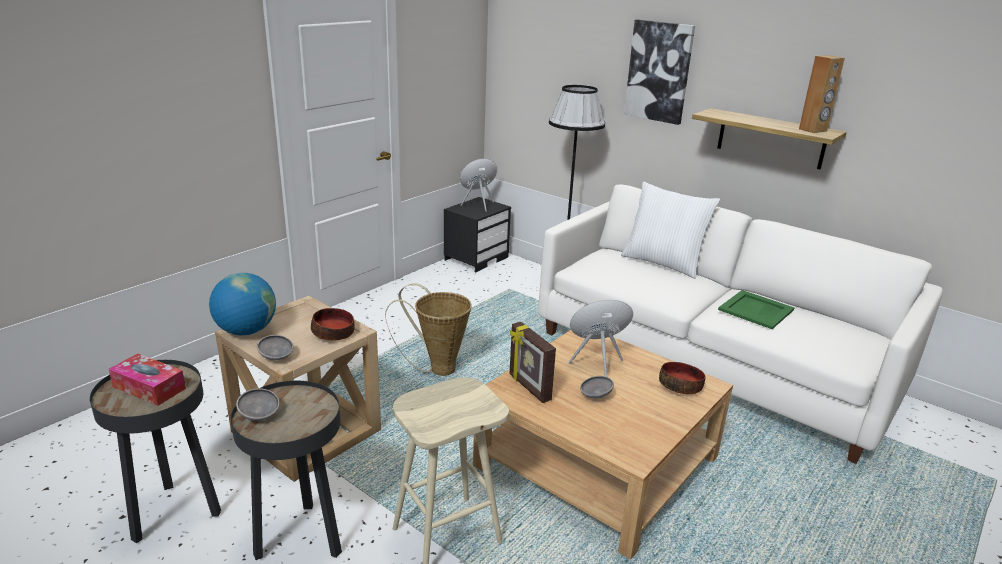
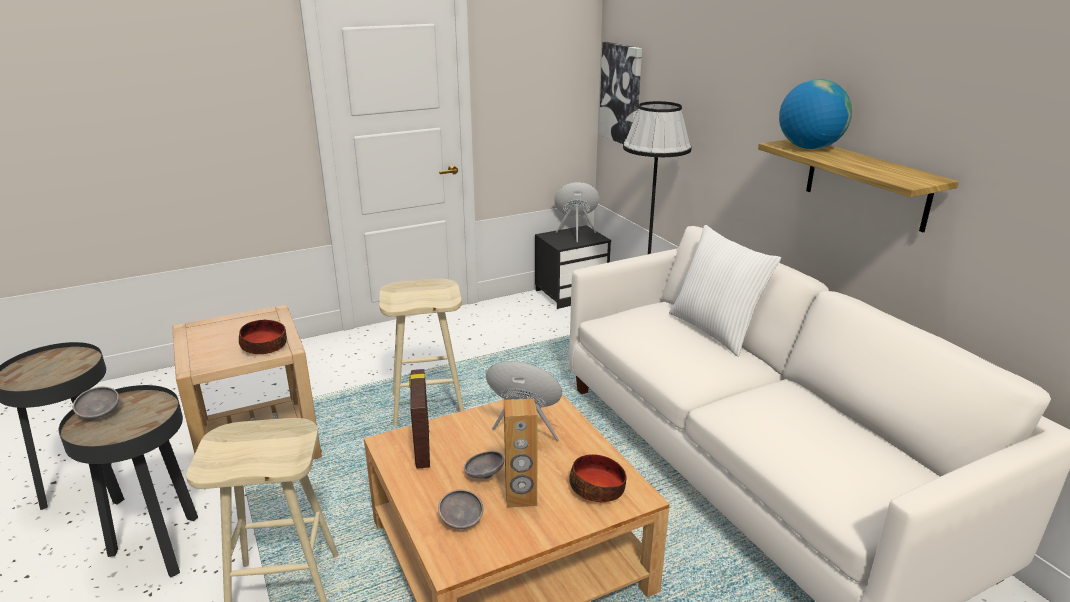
camera: 25 degrees right, 0 degrees up
(149, 388) = (53, 367): tissue box -> none
(246, 331) = (196, 330): globe -> globe (809, 148)
(276, 357) = (191, 360): grey bowl -> grey bowl (461, 521)
(436, 368) = (429, 405): basket -> beige stool
(659, 71) = (750, 88): picture -> picture (621, 93)
(755, 310) = (779, 411): green tray -> none
(813, 130) = (903, 175): brown speaker -> brown speaker (521, 497)

